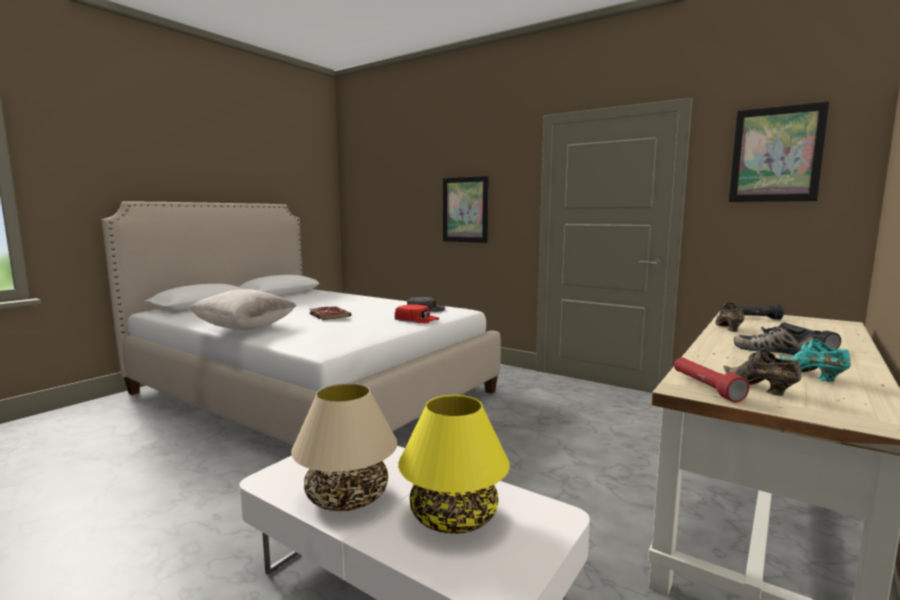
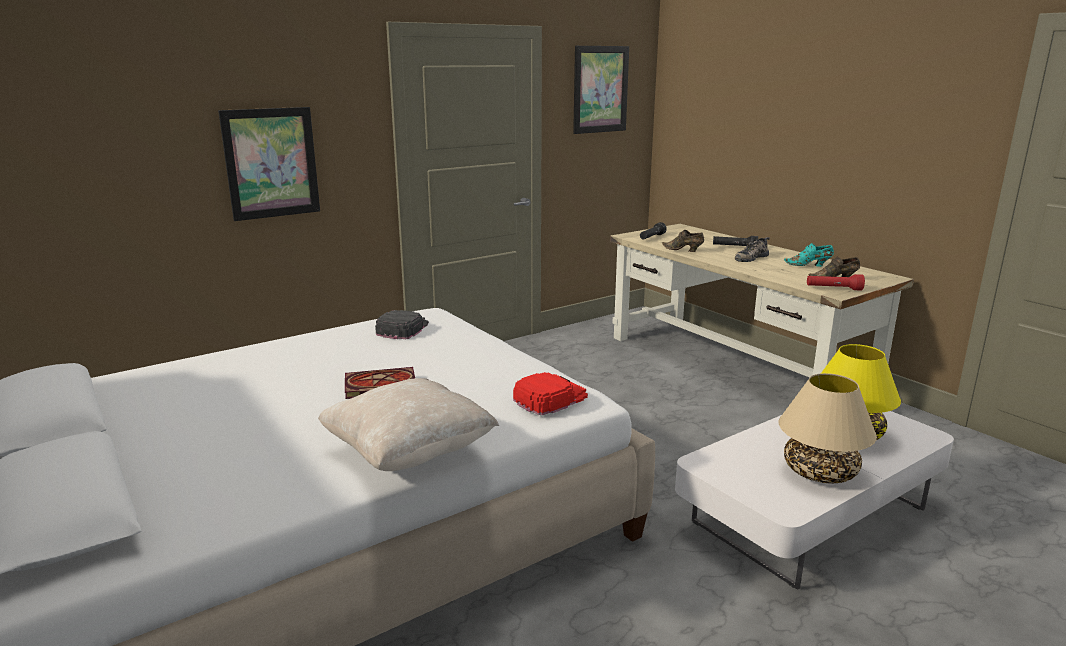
camera: 70 degrees left, 10 degrees up
(417, 319) = (464, 340): red cap -> red cap (550, 398)

